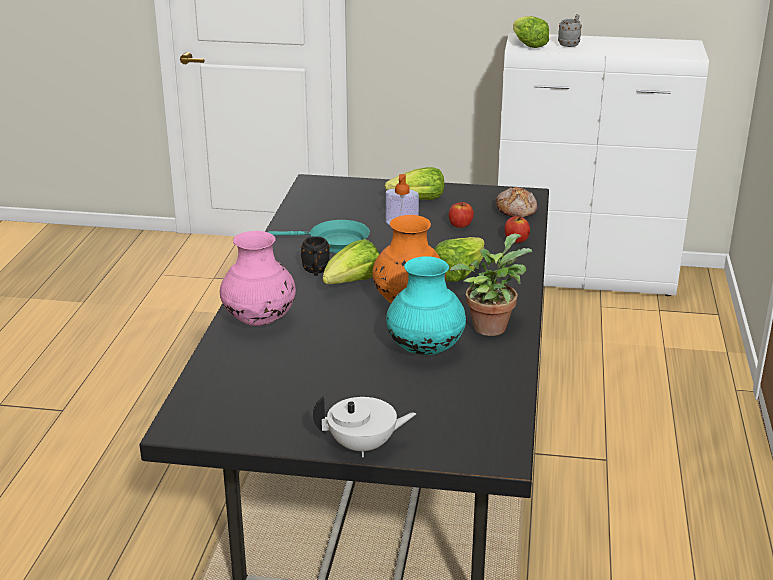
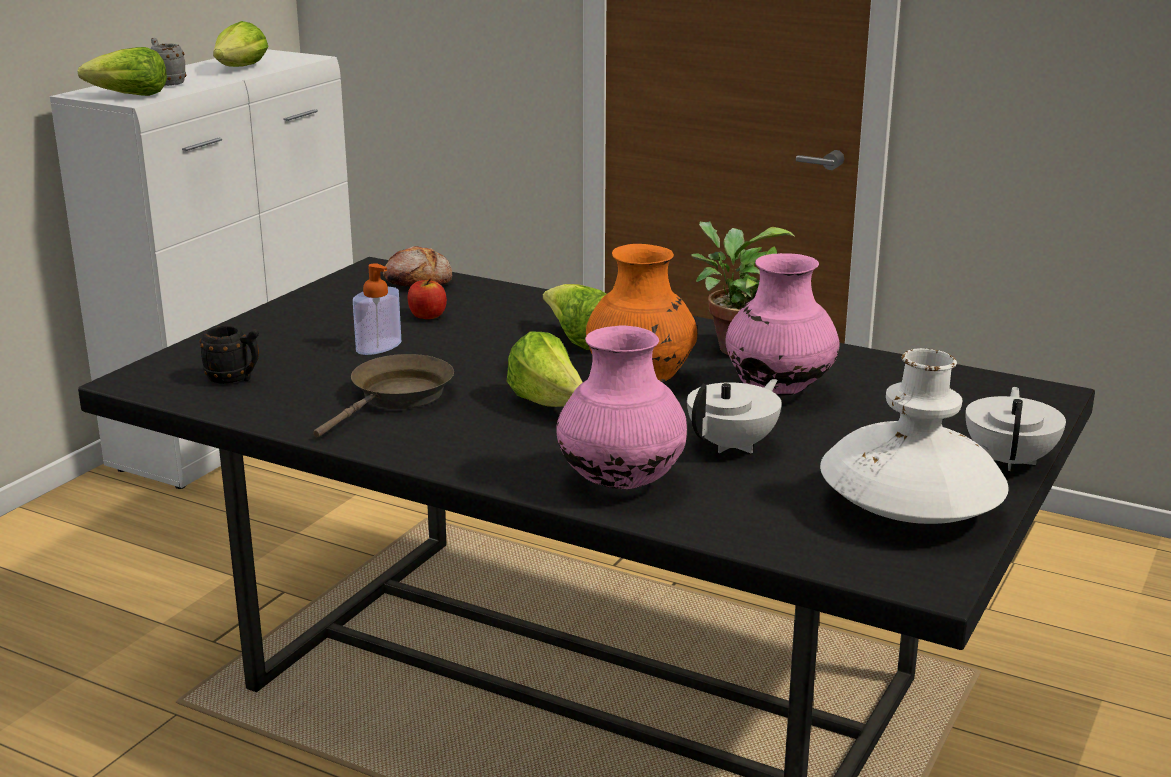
camera: 70 degrees left, 5 degrees down
(271, 413) = (910, 507): none -> white vase
(316, 271) = (485, 422): black mug -> black mug (234, 379)
(329, 346) = (733, 445): none -> white teapot
(334, 243) = (397, 397): turquoise frying pan -> brown frying pan
(417, 200) = (309, 325): lettuce -> lettuce (241, 68)
(425, 350) = (778, 391): turquoise vase -> pink vase
(516, 240) = (508, 296): apple -> none

